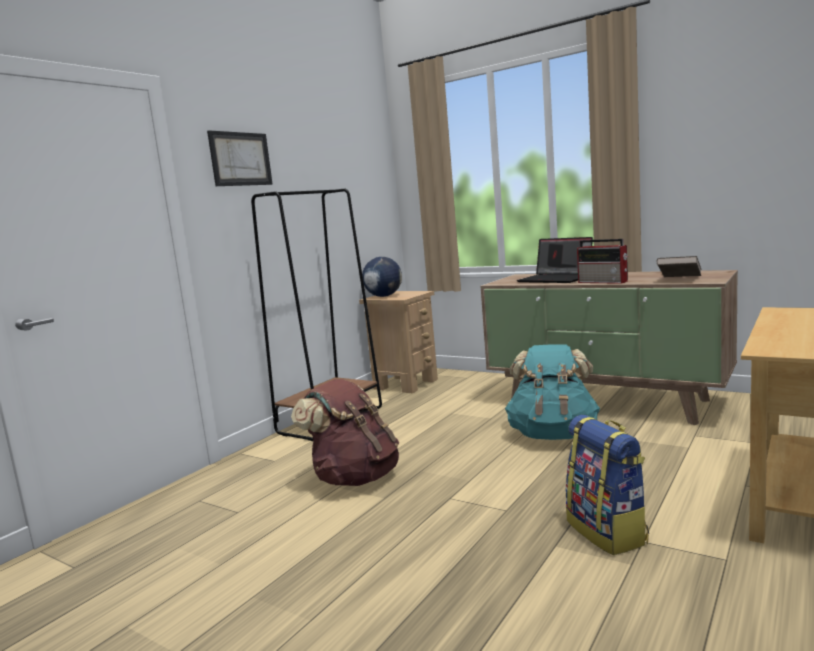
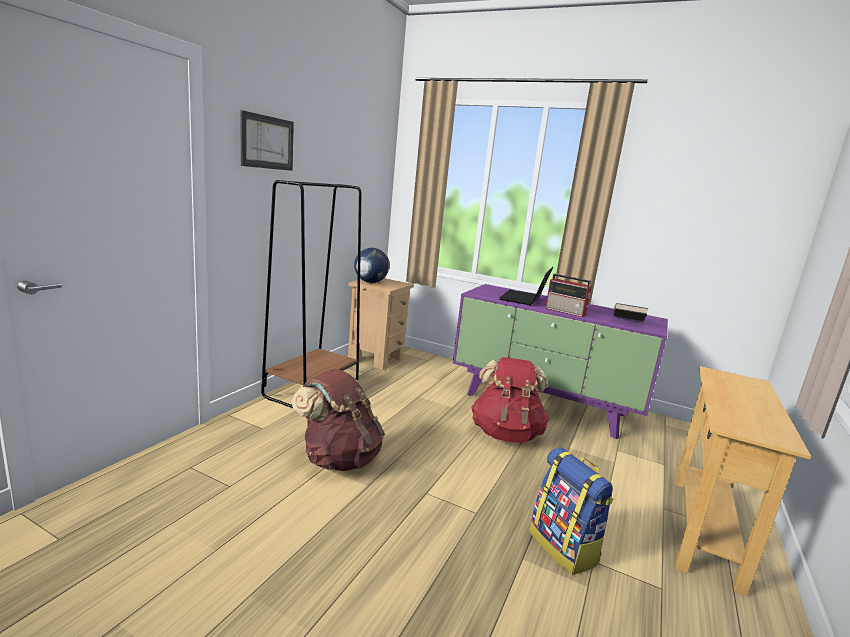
camera: 10 degrees left, 5 degrees up
(553, 435) = (506, 433): turquoise backpack -> red backpack
(556, 279) = (524, 299): laptop -> laptop turned 75 degrees clockwise
(607, 401) = (544, 404): green dresser -> purple dresser

